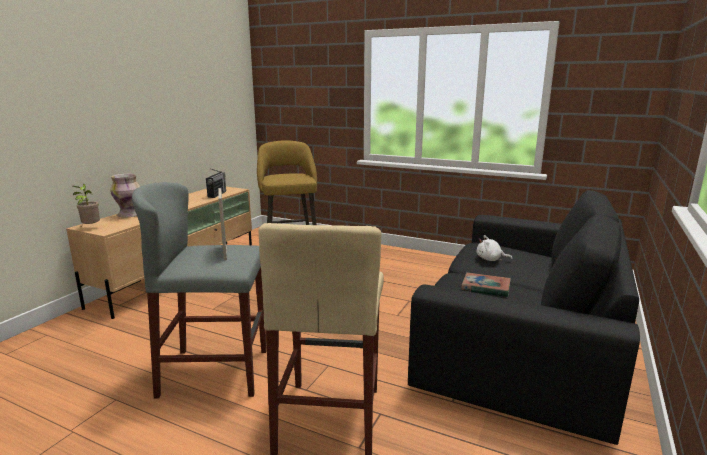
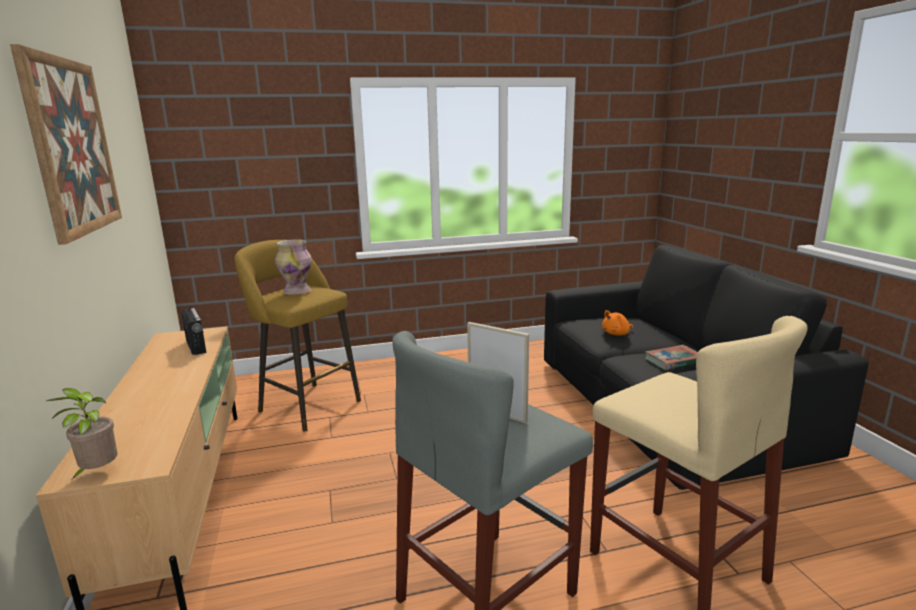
camera: 40 degrees left, 0 degrees up
(130, 215) = (120, 424): vase -> vase (297, 291)
(157, 73) = (72, 147): none -> picture
(490, 259) = (617, 334): white plush toy -> orange plush toy

